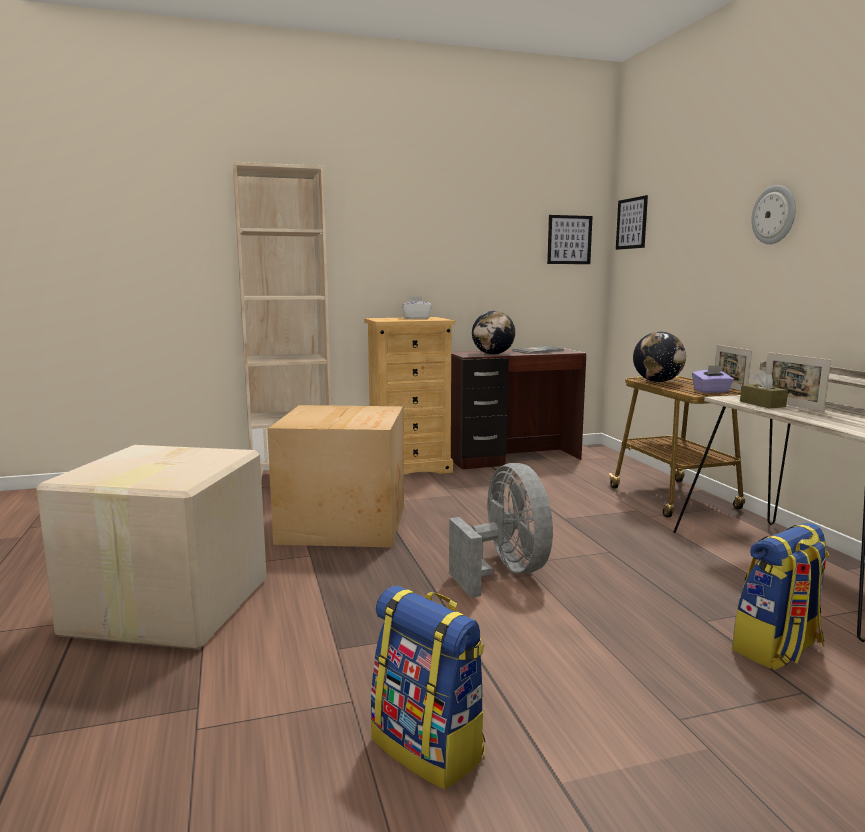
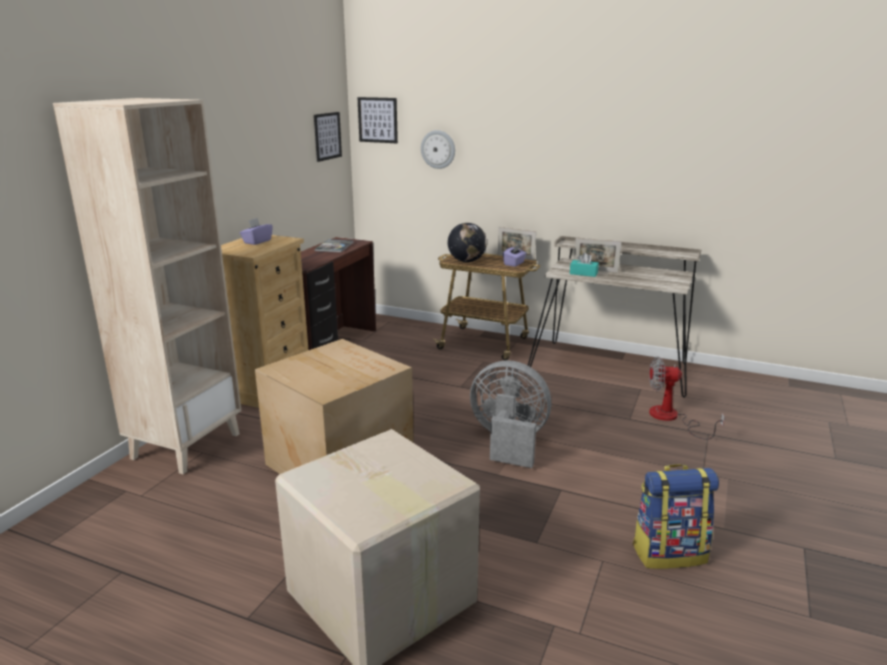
camera: 50 degrees left, 10 degrees up
(416, 318) = (257, 241): white tissue box -> purple tissue box
(493, 354) = (316, 260): globe -> none
(762, 404) = (583, 273): brown tissue box -> turquoise tissue box
(774, 215) = (536, 133): wall clock -> wall clock (438, 149)
(778, 649) = (671, 418): backpack -> fan

